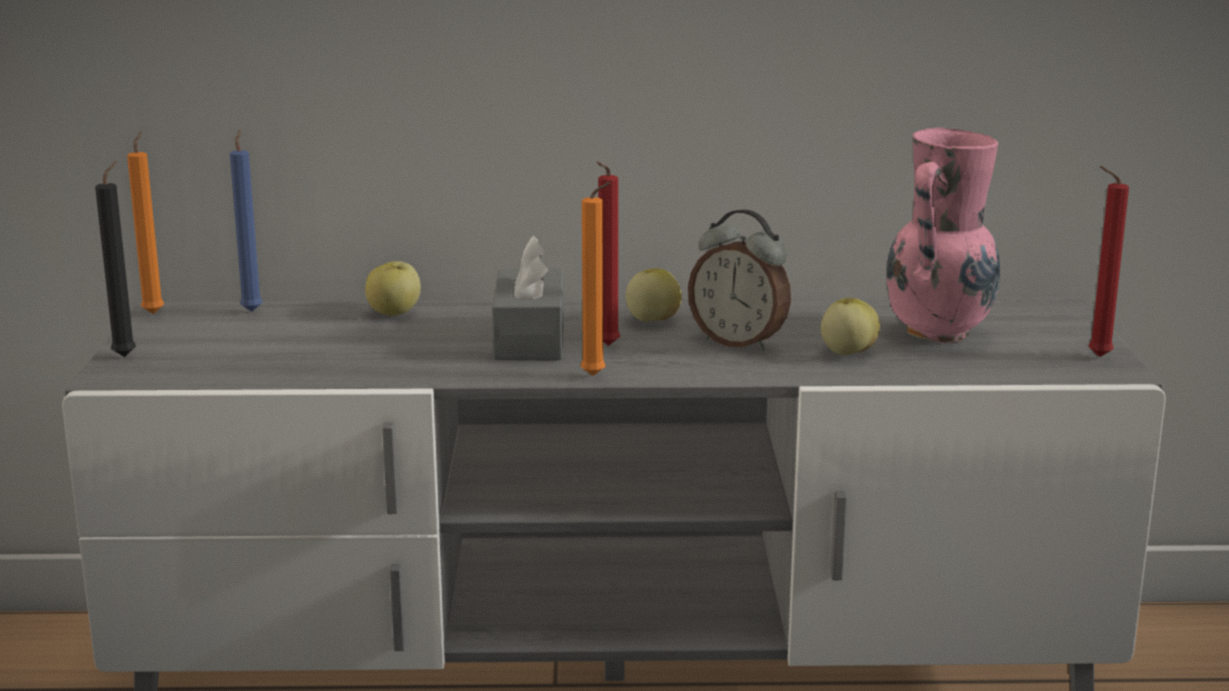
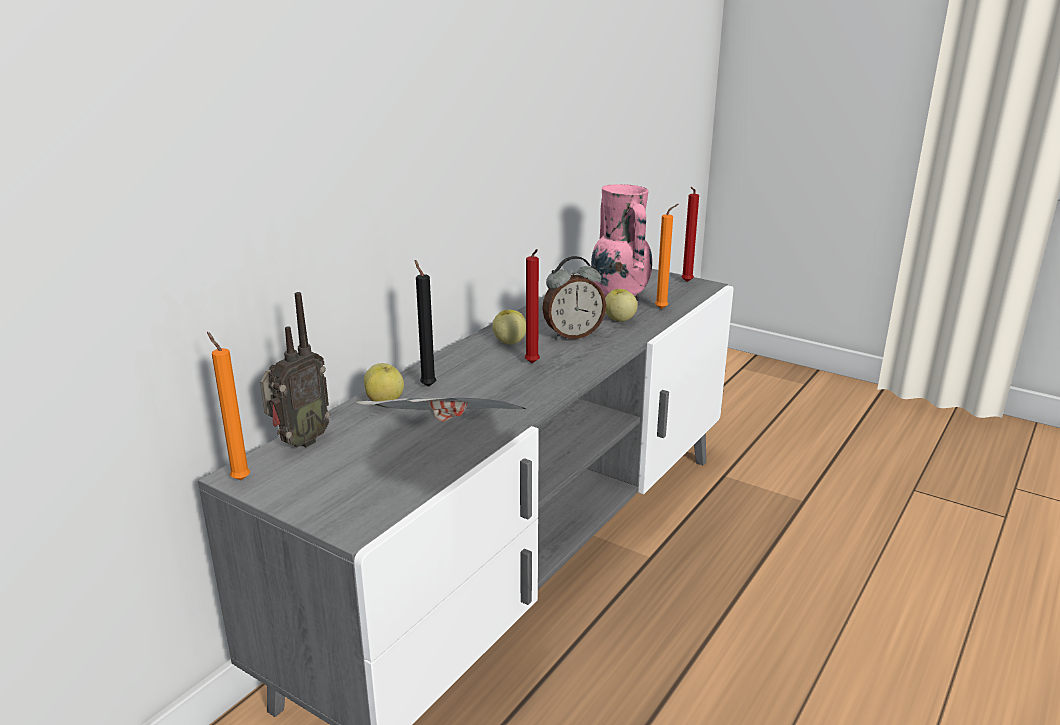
camera: 55 degrees left, 5 degrees up
(127, 355) = (318, 511): black candle -> black candle (427, 385)
(252, 310) = (299, 442): blue candle -> radio
(329, 364) = (447, 444): none -> newspaper
(529, 339) = (491, 378): grey tissue box -> none
(596, 377) = (575, 380): orange candle -> orange candle (663, 309)

